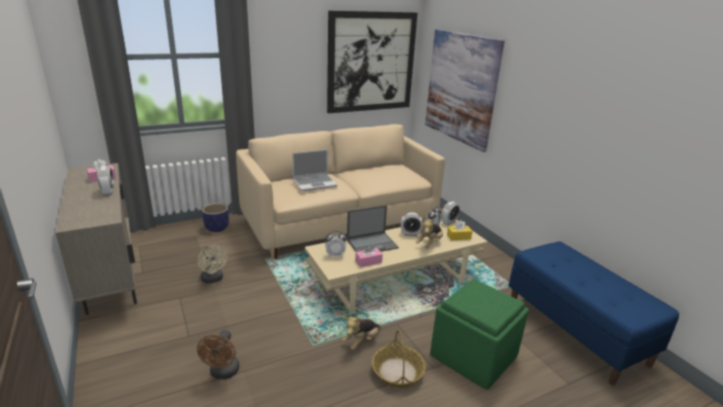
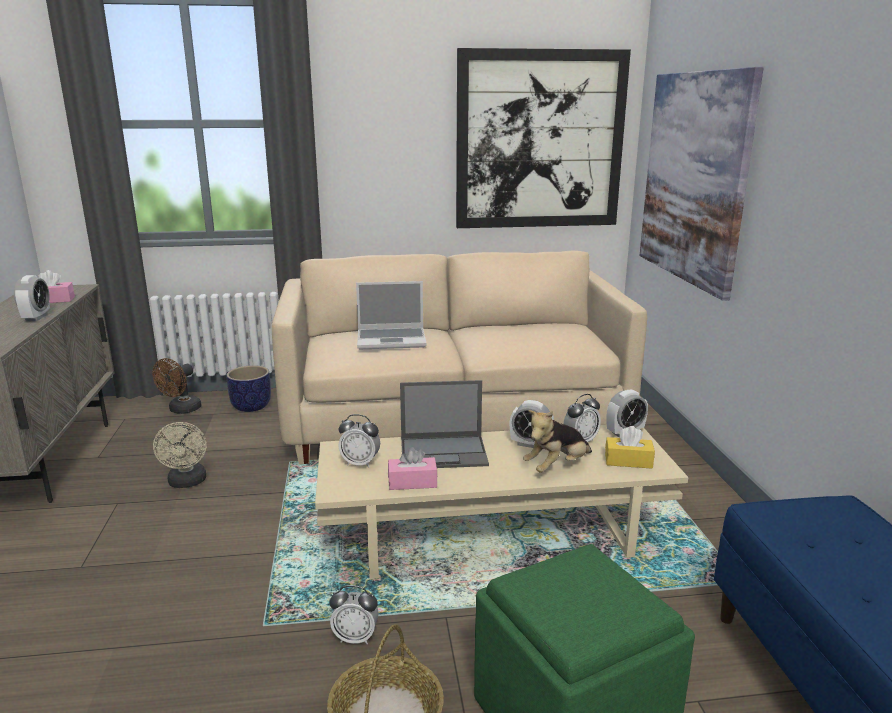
camera: 20 degrees right, 5 degrees down
(223, 373) = (81, 643): brown fan -> brown fan (181, 410)
(361, 341) = (355, 637): plush toy -> alarm clock

